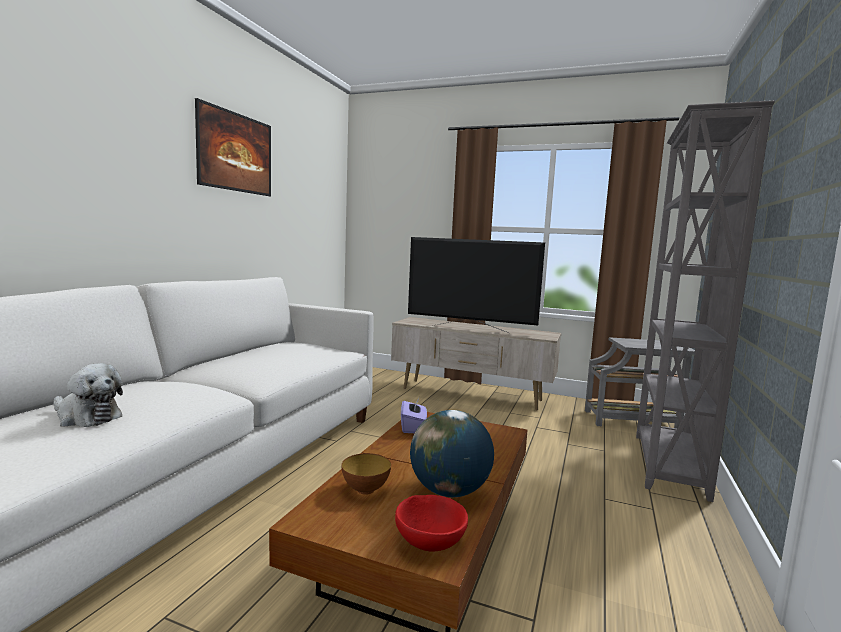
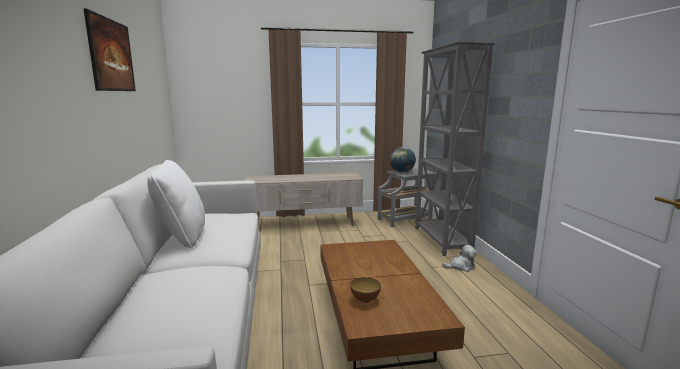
camera: 30 degrees left, 5 degrees up
(86, 417) = (174, 314): plush toy -> plush toy (461, 267)
(237, 356) = (182, 237): none -> white pillow
(413, 427) = (337, 256): purple tissue box -> none
(430, 542) = (429, 313): red bowl -> none
(450, 491) = (404, 285): globe -> globe (402, 172)
(470, 329) = (302, 179): television -> none

